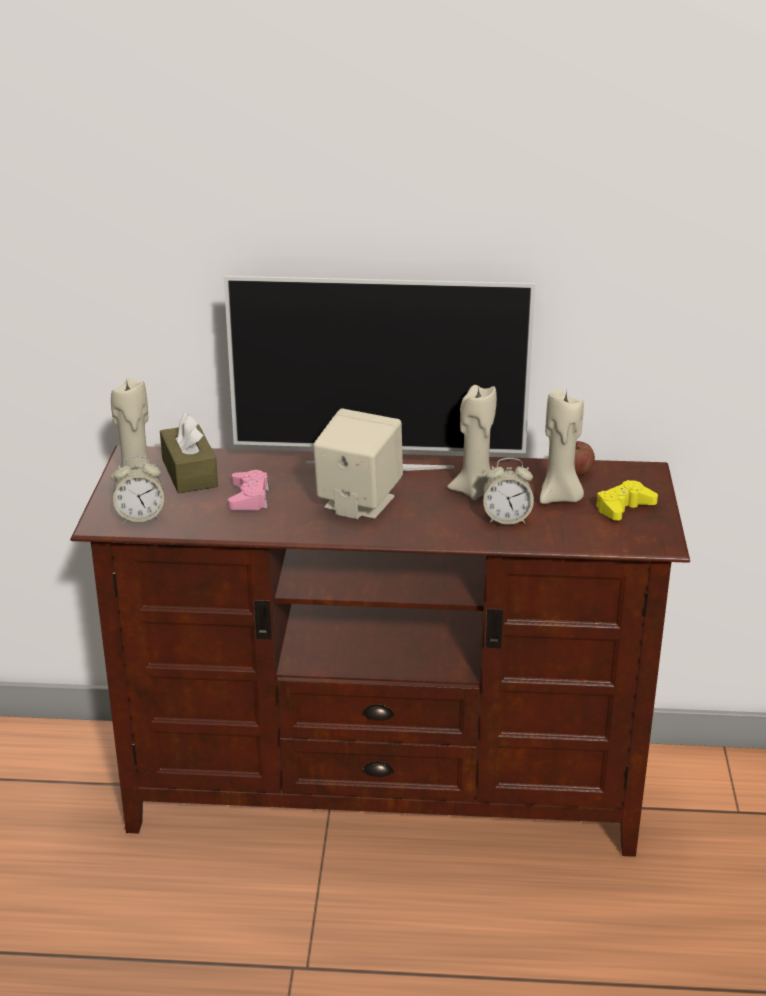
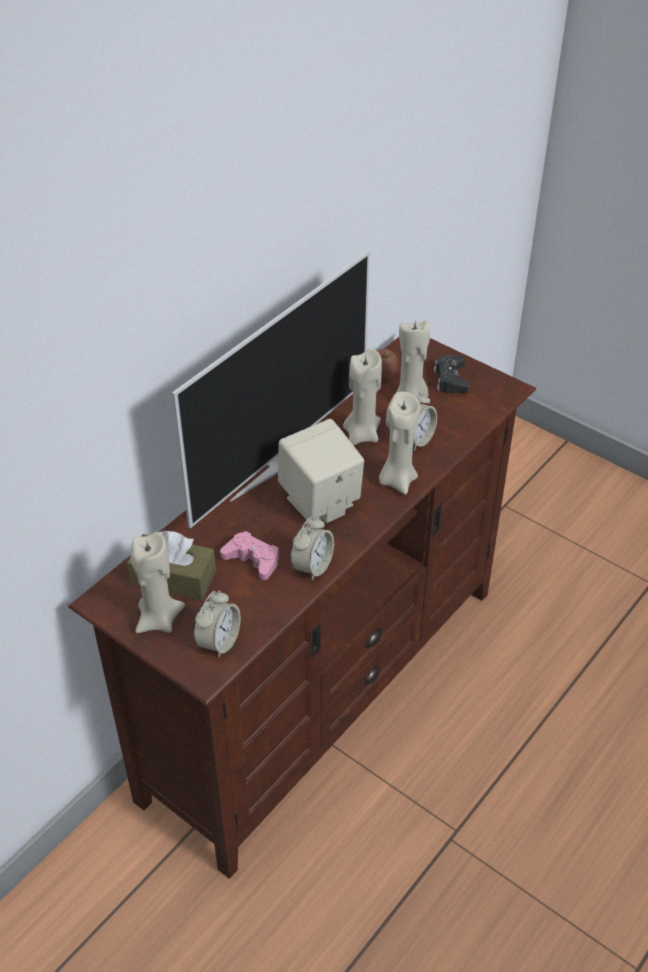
camera: 55 degrees left, 15 degrees up
(274, 526) = (312, 566): none -> alarm clock
(437, 529) = (397, 480): none -> beige candle
(623, 507) = (451, 379): yellow game controller -> black game controller

